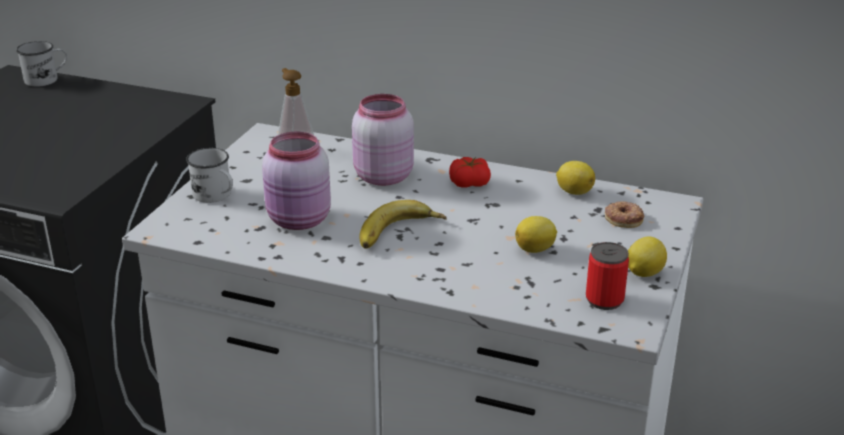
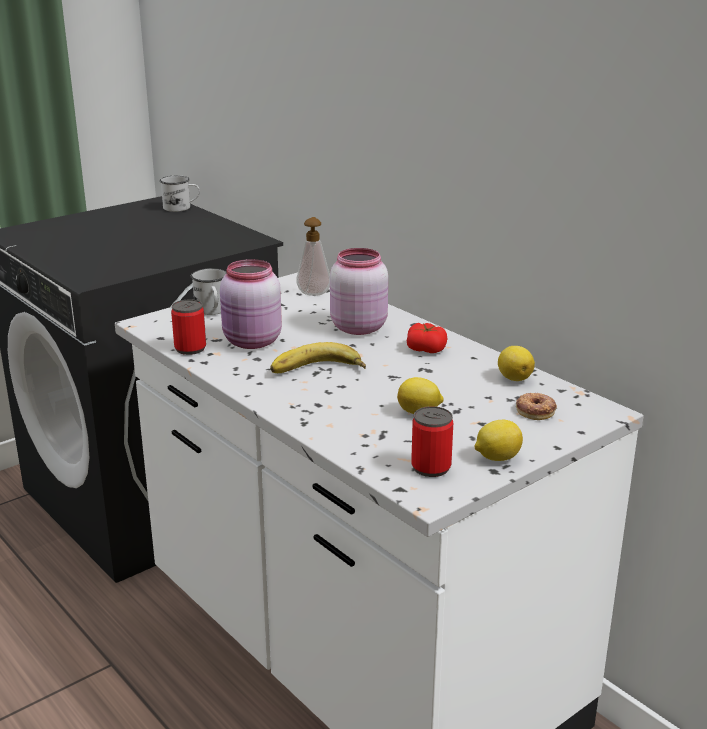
camera: 30 degrees right, 5 degrees down
(245, 245) = (190, 348): none -> can

